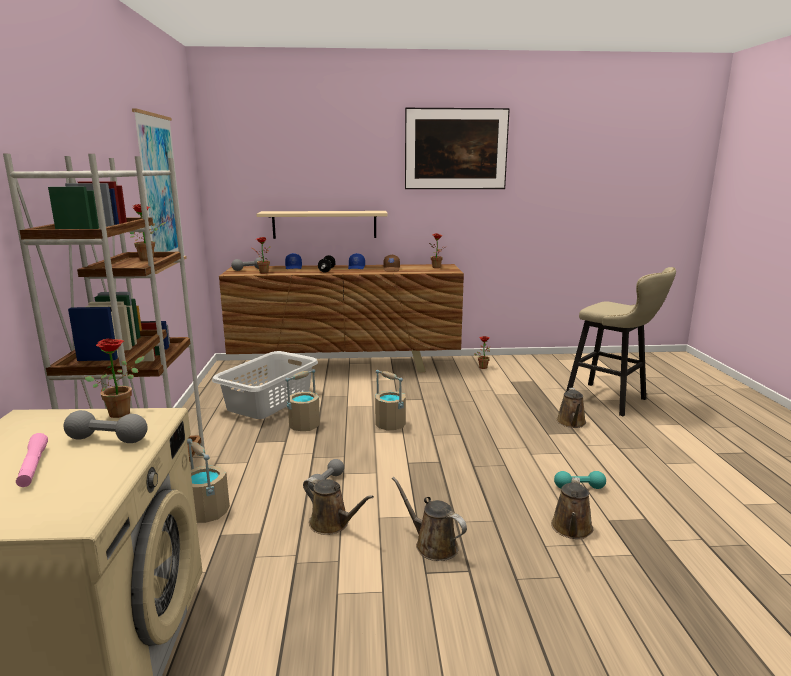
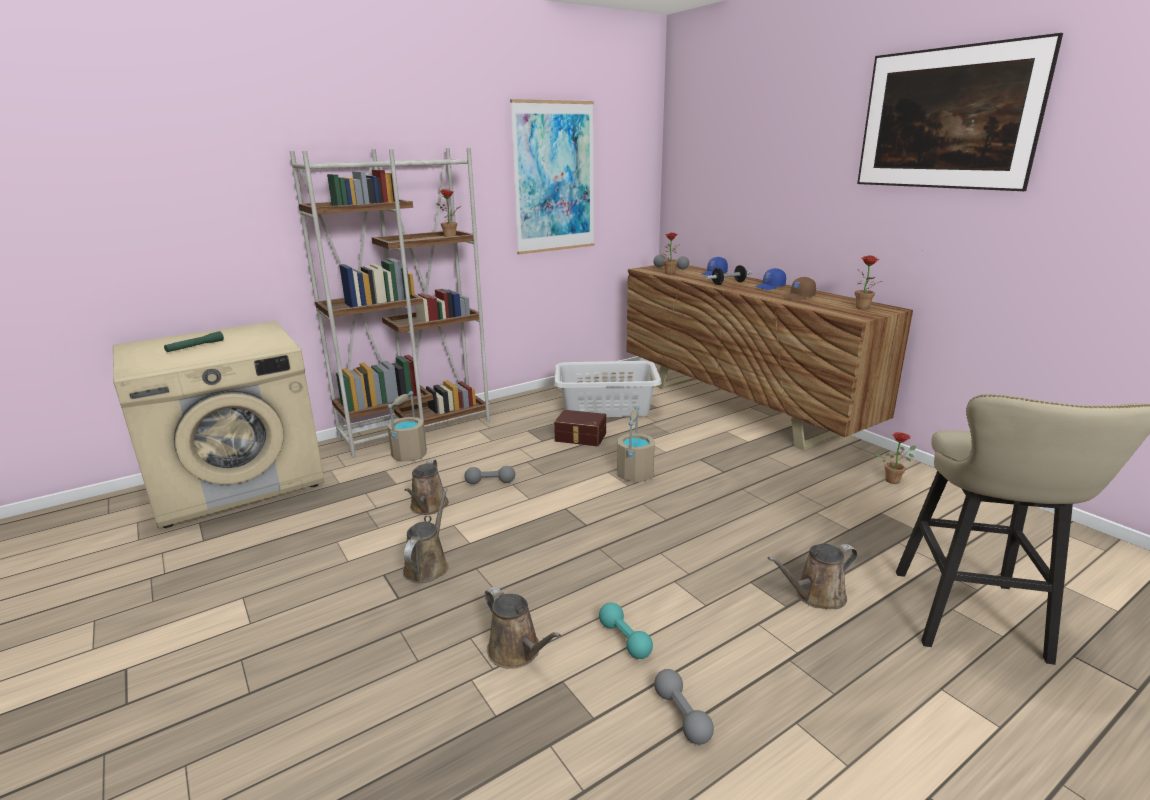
camera: 60 degrees right, 5 degrees up
(33, 466) = (195, 346): pink flashlight -> green flashlight
(107, 439) = (236, 348): grey dumbbell -> grey dumbbell (682, 715)
(123, 412) = (282, 338): potted plant -> none
(304, 425) = (580, 437): beige bucket -> brown storage box
(324, 224) = (760, 226): beige shelf -> none
(571, 529) = (517, 652): brown watering can -> brown watering can turned 120 degrees counterclockwise

